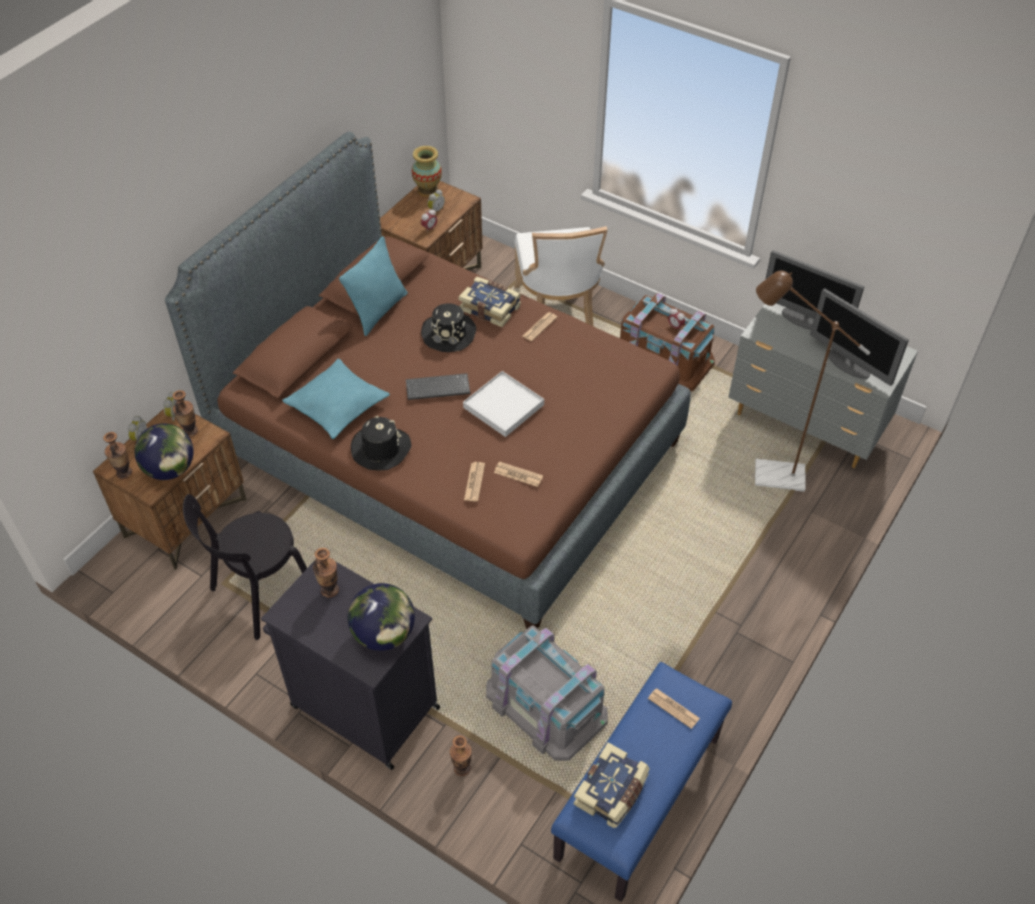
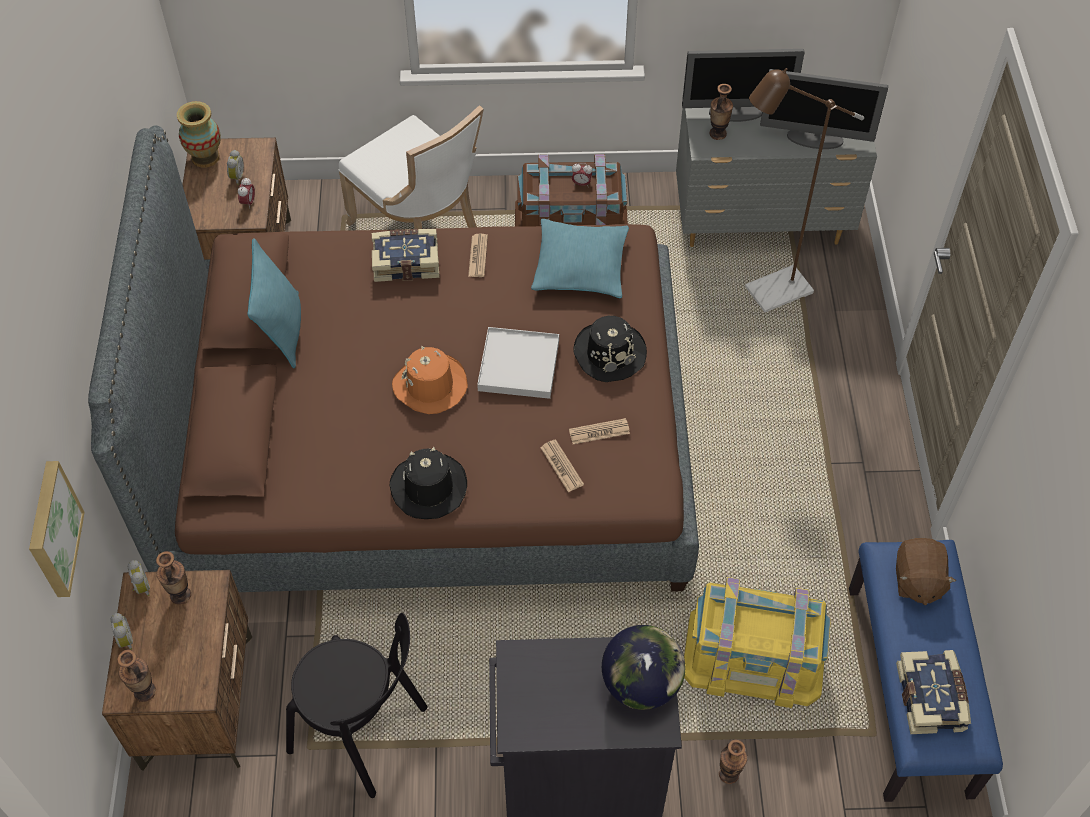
camera: 35 degrees left, 5 degrees up
(99, 325) = (51, 529): none -> picture
(170, 469) = (198, 653): globe -> none
(260, 594) = (363, 733): black chair -> black chair turned 75 degrees counterclockwise
(329, 590) = (542, 674): vase -> vase (718, 134)
(337, 405) = (335, 466): turquoise pillow -> turquoise pillow (580, 267)
(437, 389) = (430, 386): keyboard -> orange hat
(449, 333) = (386, 314): black hat -> black hat (609, 353)
(546, 704) = (754, 655): grey storage box -> yellow storage box
(673, 708) = (917, 581): newspaper -> brown plush toy

